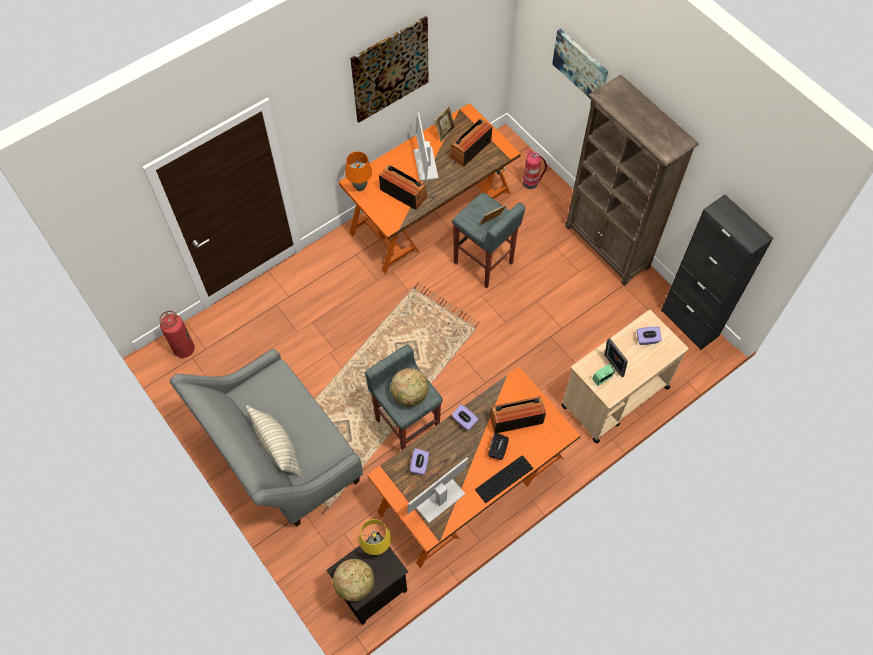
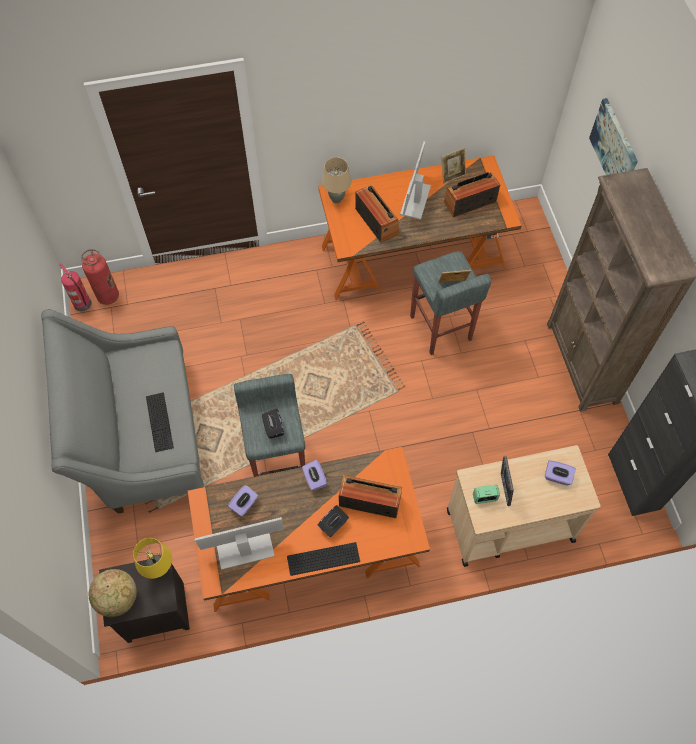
camera: 25 degrees right, 0 degrees up
(277, 448) = (125, 426): pillow -> none
(305, 432) = (159, 422): none -> keyboard
(360, 187) = (337, 199): orange table lamp -> beige table lamp
(390, 69) = (400, 80): picture -> none
(410, 395) = (273, 428): globe -> black tissue box
(531, 183) = (533, 266): fire extinguisher -> fire extinguisher (83, 304)

